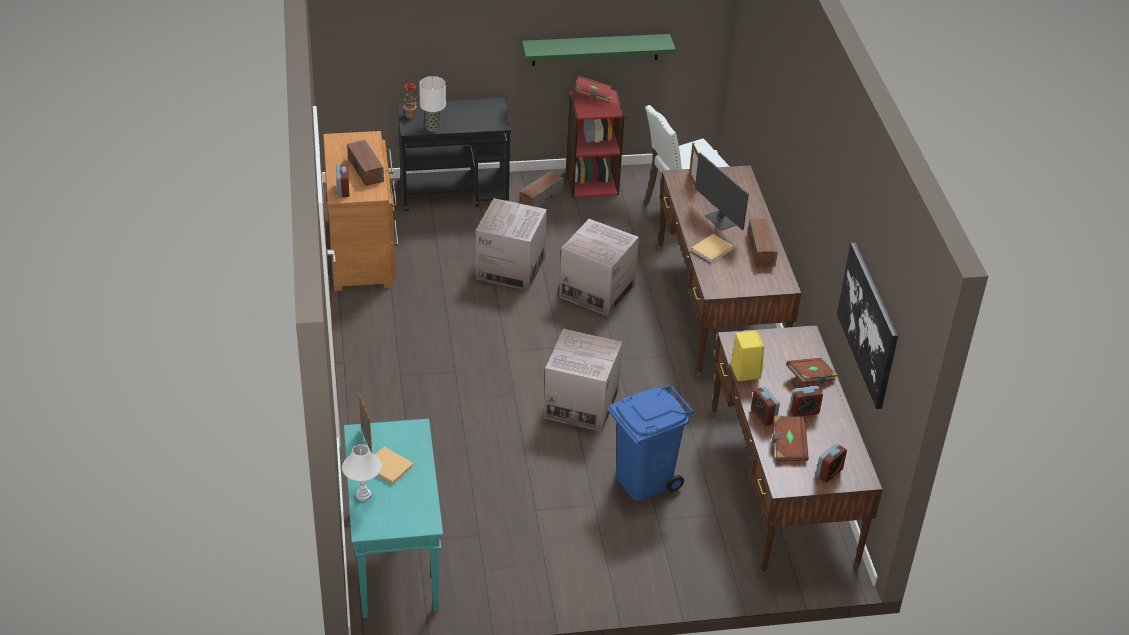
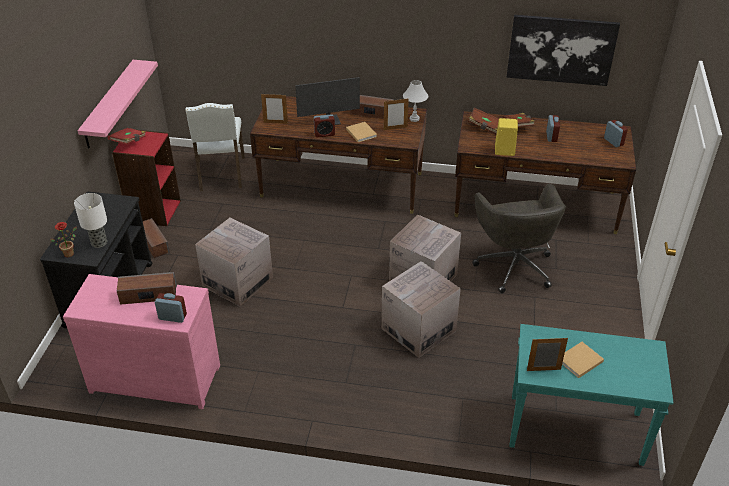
camera: 70 degrees left, 0 degrees up
(363, 251) = (155, 376): brown dresser -> pink dresser
(363, 495) = (615, 384): white table lamp -> white table lamp (414, 119)
(595, 49) = (109, 104): green shelf -> pink shelf
(597, 291) = (293, 240): cardboard box -> cardboard box (418, 329)
(643, 479) = (514, 265): blue trash can -> grey office chair
(739, 274) = (395, 128): none -> picture frame
(763, 416) = (553, 154): alarm clock -> alarm clock (324, 134)
(788, 446) = (585, 151): brown book -> brown book (484, 127)

